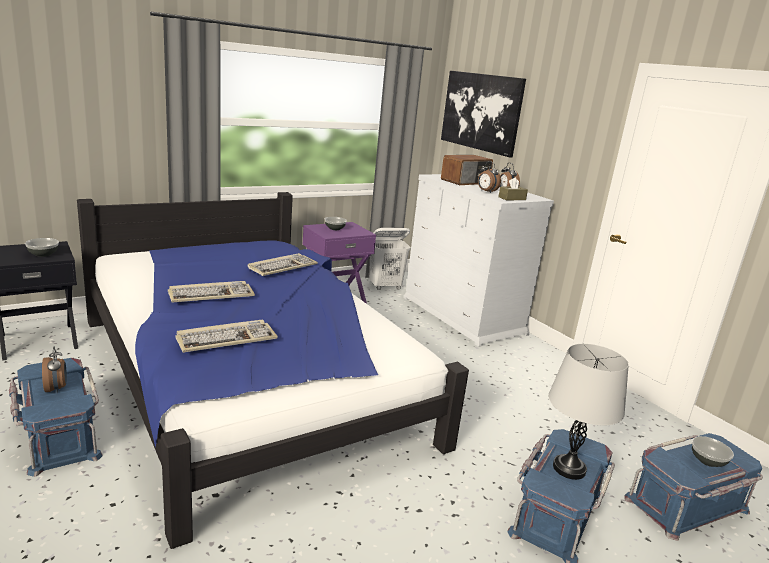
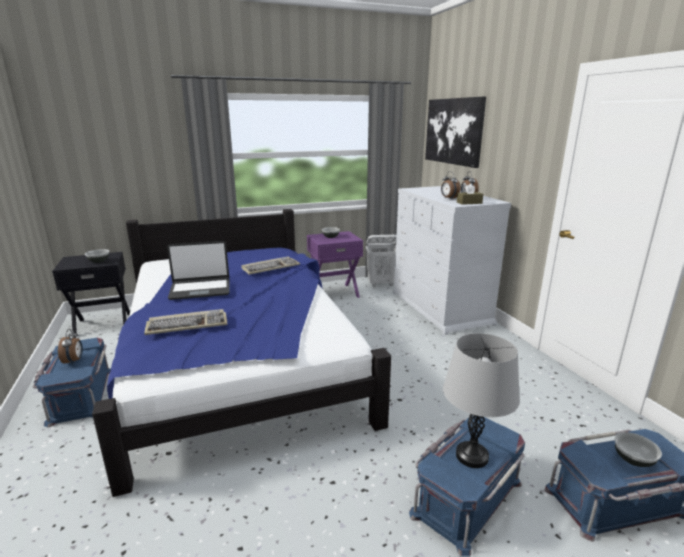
camera: 15 degrees right, 0 degrees up
(211, 295) = (200, 289): keyboard -> laptop
(465, 181) = (436, 192): radio -> none

